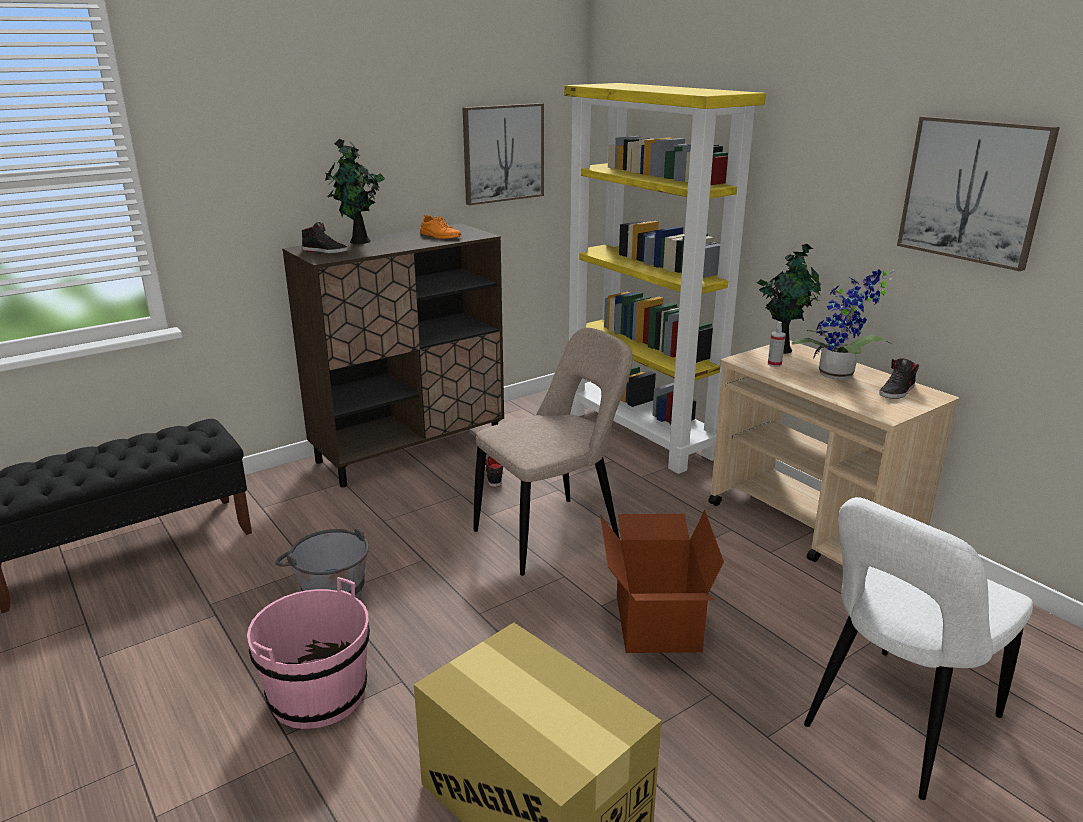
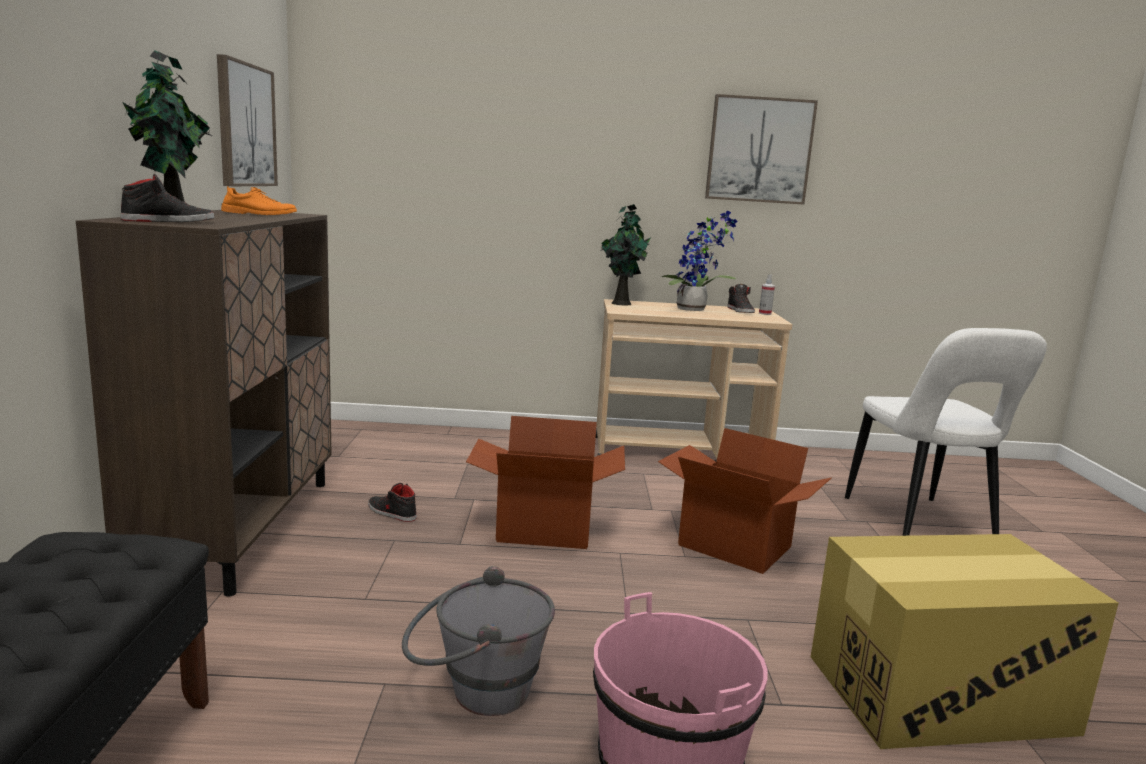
camera: 55 degrees left, 10 degrees down
(553, 534) = (544, 530): beige chair -> cardboard box
(641, 434) = (448, 439): yellow bookcase -> none
(774, 364) = (645, 310): spray bottle -> spray bottle (765, 313)

